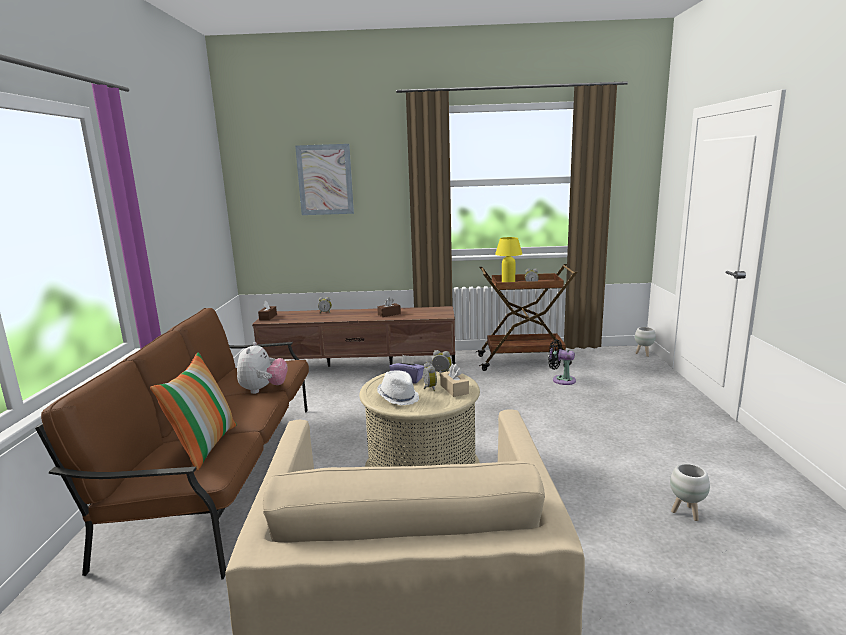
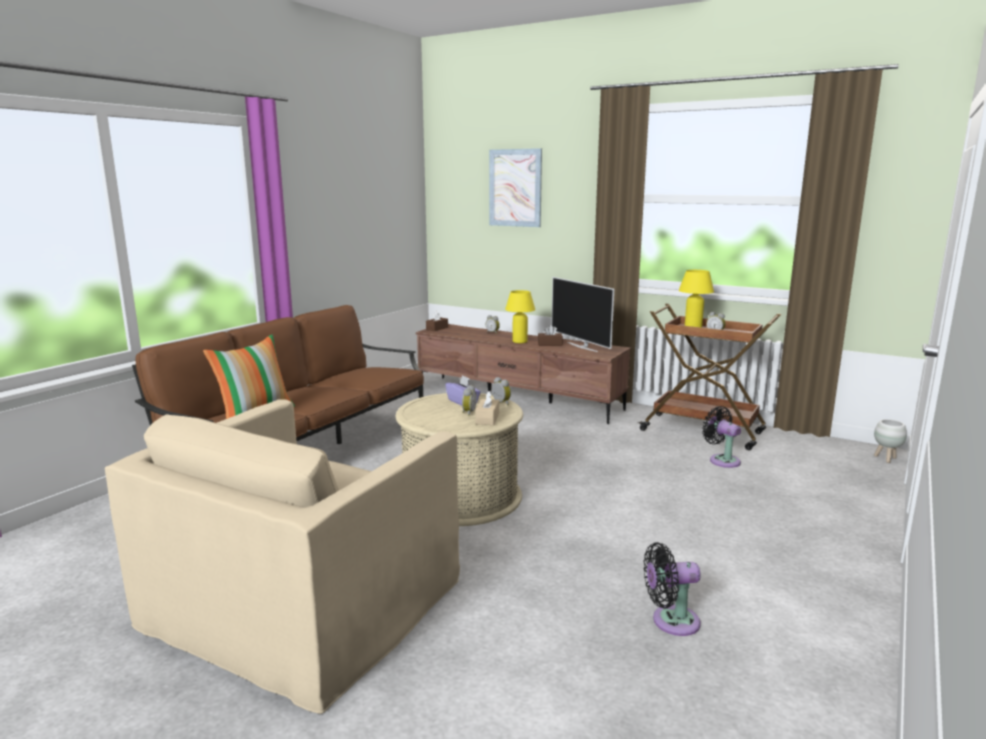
camera: 30 degrees right, 0 degrees up
(263, 390) = (353, 387): plush toy -> none
(361, 316) = (519, 341): none -> yellow table lamp
(398, 397) = (428, 413): white hat -> none
(417, 312) = (582, 347): none -> television
(686, 513) = (670, 621): white planter -> black fan

